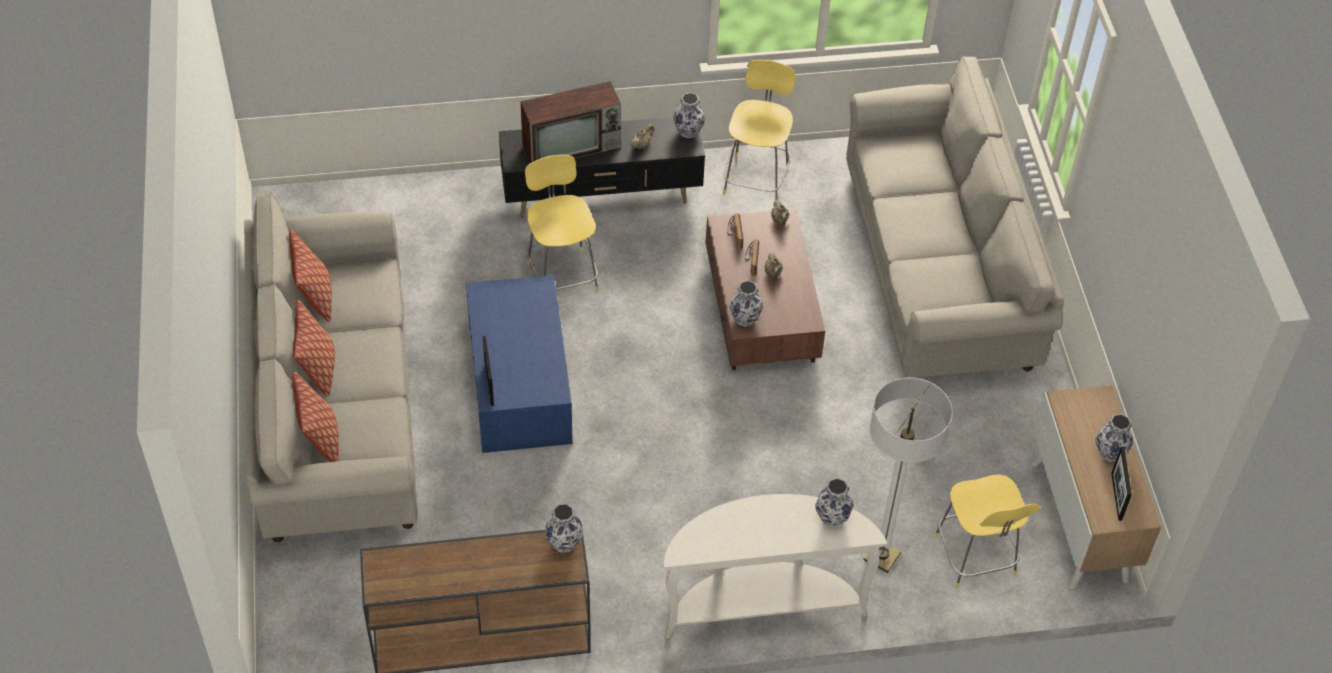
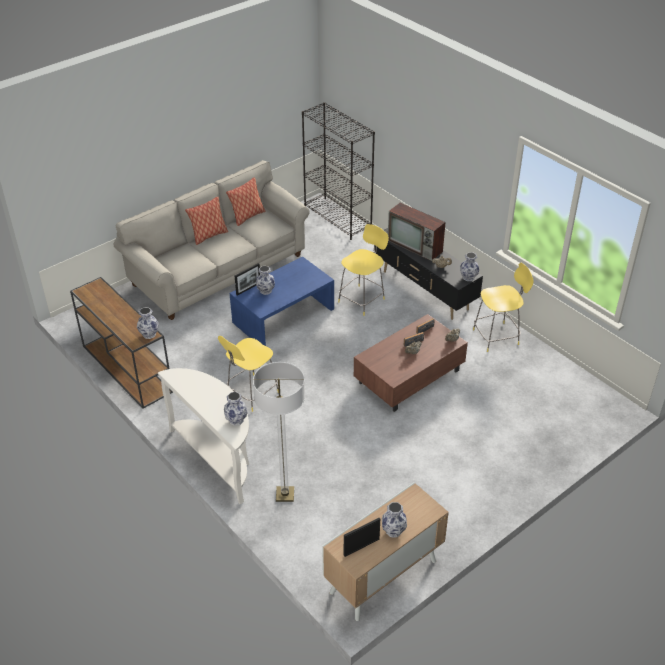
camera: 60 degrees right, 10 degrees down
(320, 440) = (169, 252): pillow -> none
(342, 200) = (338, 218): none -> black bookcase
(744, 318) = (372, 355): vase -> vase (265, 290)
(937, 269) = (510, 434): beige sofa -> none
(975, 558) = (316, 537): yellow stool -> yellow stool (251, 393)

